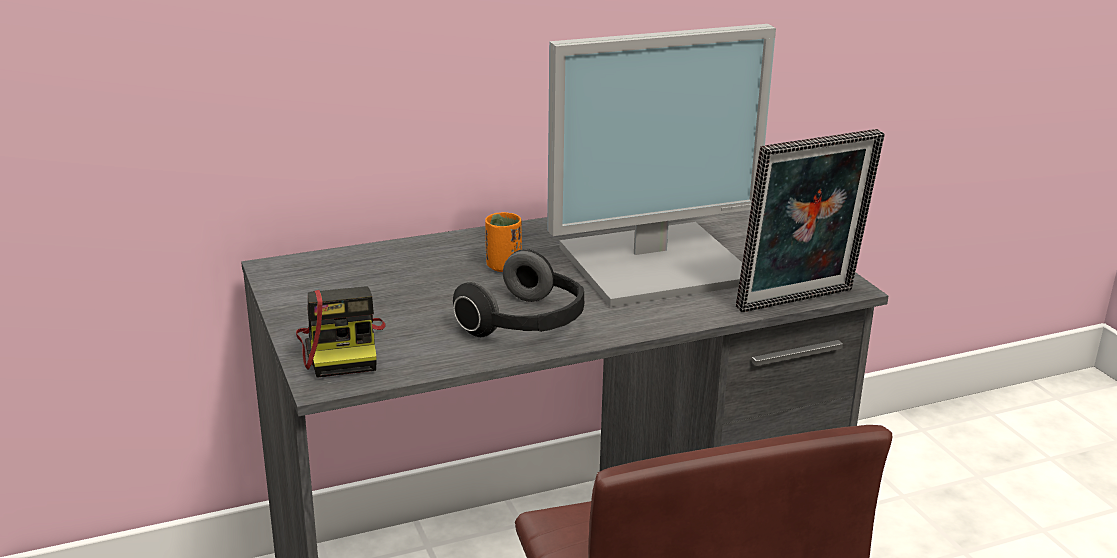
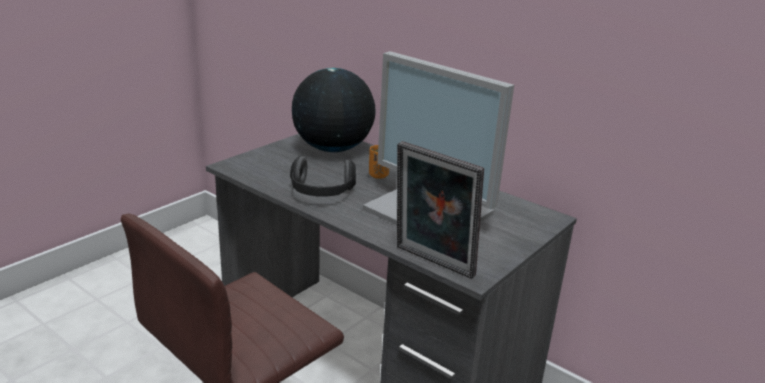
camera: 60 degrees right, 0 degrees up
(343, 348) = (260, 162): camera -> none
(361, 275) = (332, 149): none -> globe

